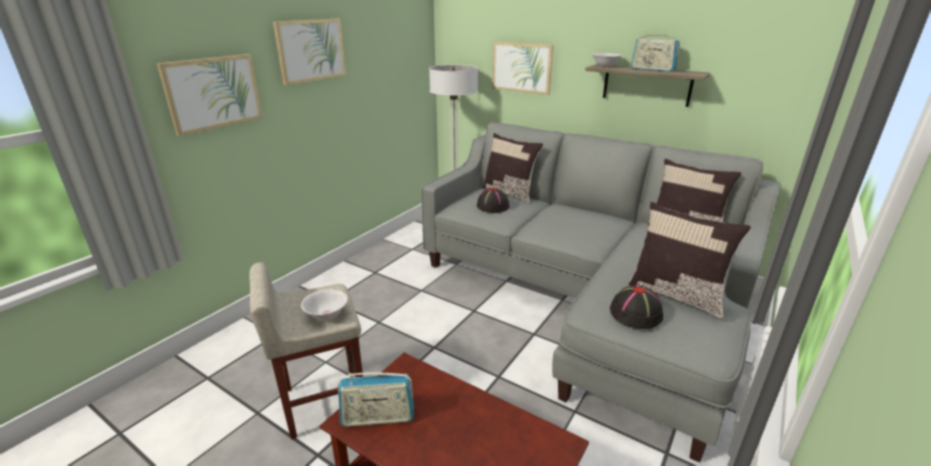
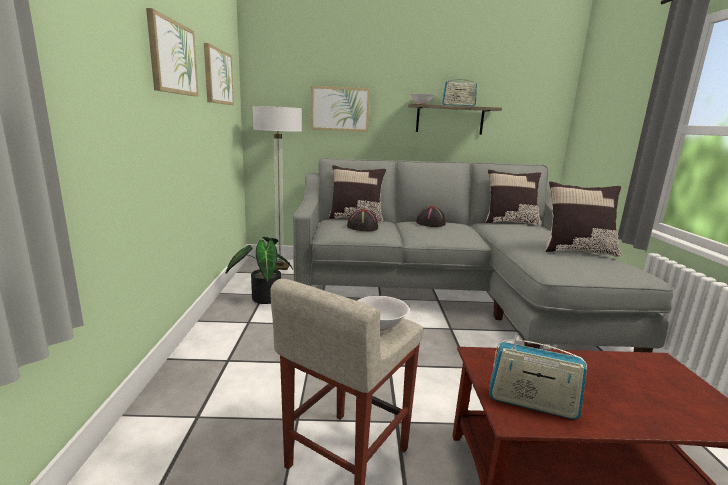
camera: 35 degrees left, 10 degrees down
(213, 93) = (96, 76): picture -> picture (218, 77)
(378, 418) = (532, 403): radio -> radio turned 60 degrees clockwise
(409, 252) = (263, 297): none -> potted plant
(636, 313) = (582, 264): black hat -> black hat (431, 223)

